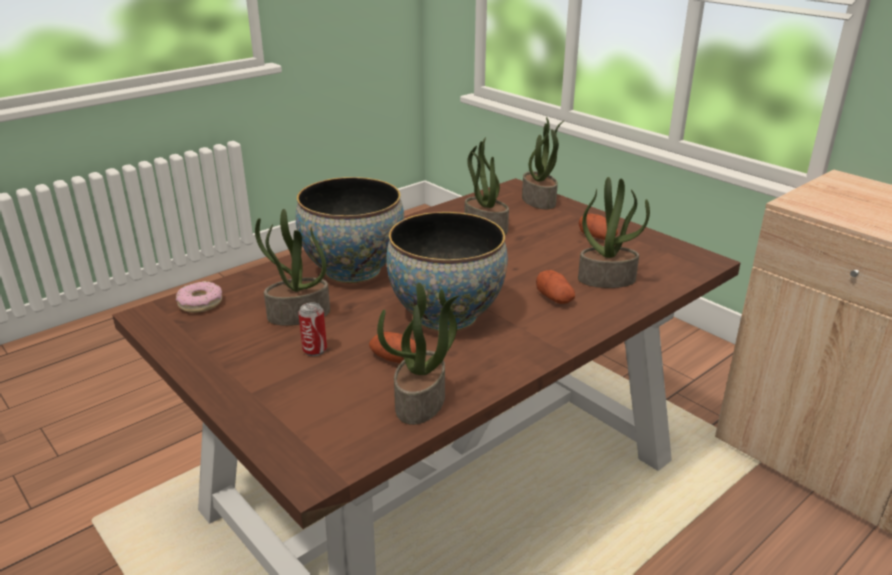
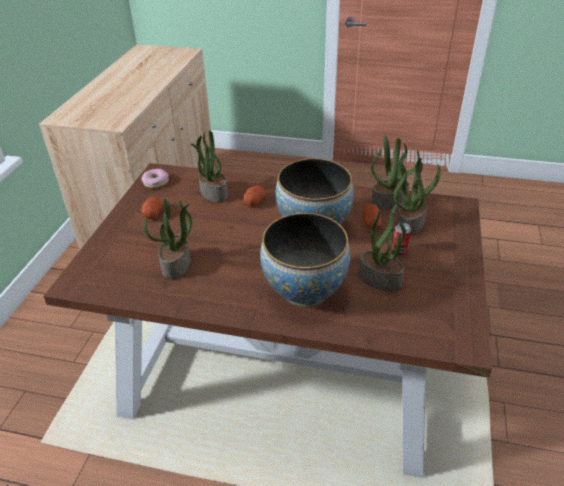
camera: 125 degrees left, 10 degrees up
(200, 303) = (426, 332): donut -> donut (156, 182)
(539, 201) = (98, 260): potted plant -> potted plant (409, 224)

